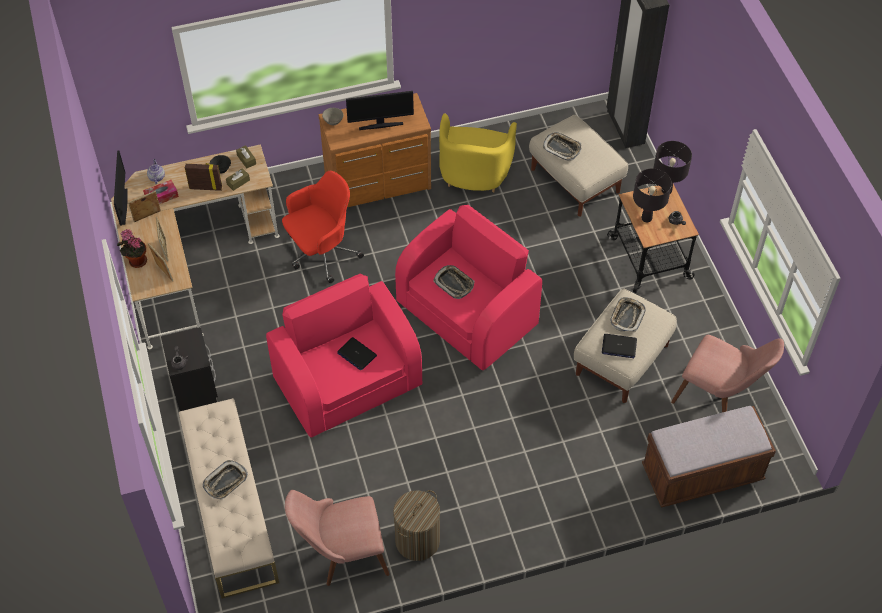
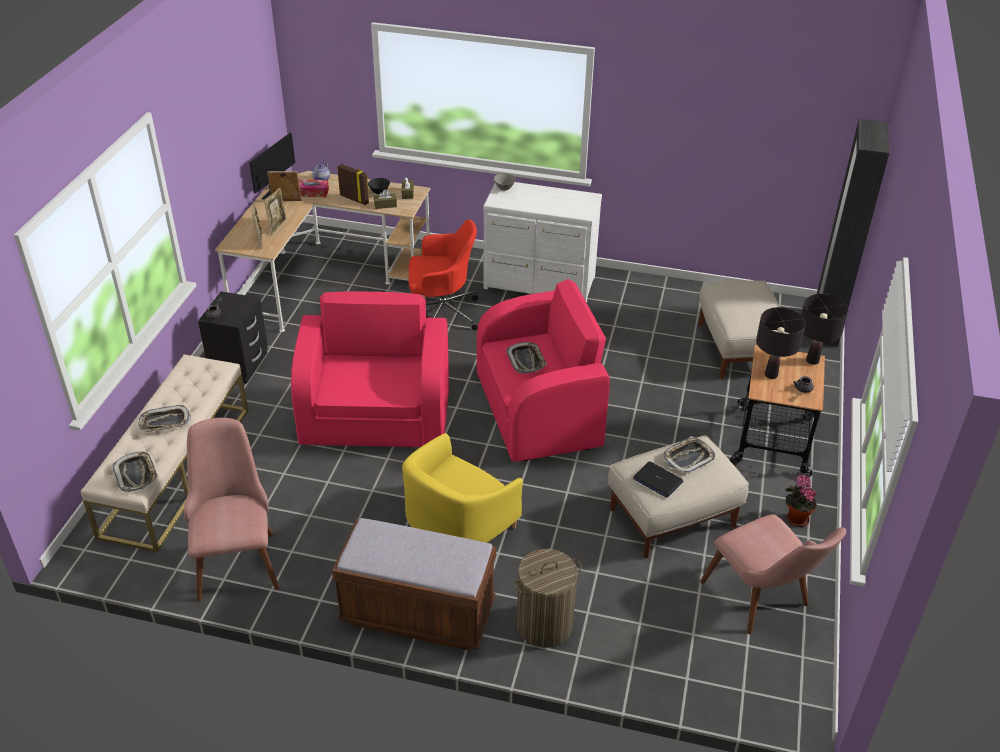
camera: 30 degrees right, 15 degrees down
(136, 261) = (246, 225): potted plant -> potted plant (795, 518)
(341, 554) = (236, 556): pink chair -> pink chair turned 60 degrees clockwise
(356, 354) = (381, 377): laptop -> none
(379, 184) = (539, 284): brown dresser -> white dresser
(380, 125) = (546, 204): monitor -> none
(417, 541) = (319, 581): laundry basket -> laundry basket (544, 625)
(474, 173) = (638, 307): yellow armchair -> yellow armchair (457, 526)
(562, 148) = (728, 298): tray -> tray (136, 474)
(702, 474) = (684, 670): brown bench -> brown bench (417, 614)

